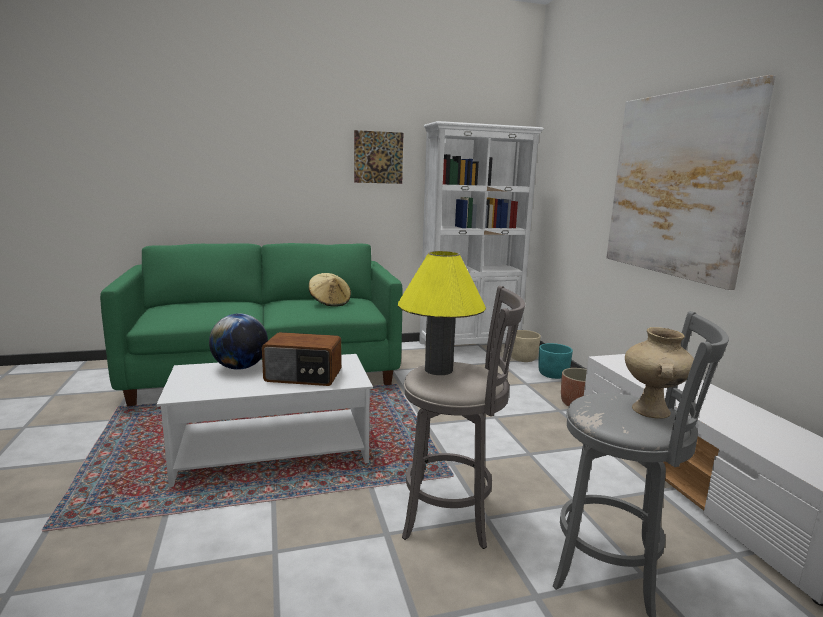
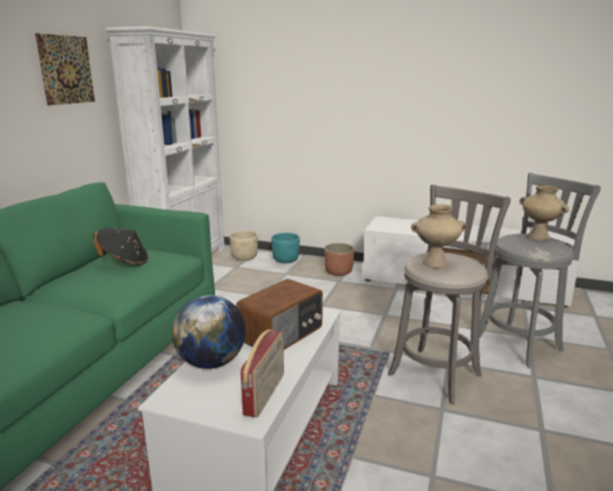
camera: 55 degrees left, 5 degrees up
(210, 392) = (265, 394): none -> radio
(330, 302) = (125, 262): beige hat -> black hat
(438, 370) = (434, 264): yellow table lamp -> beige vase
(677, 185) = (384, 88): picture -> none

